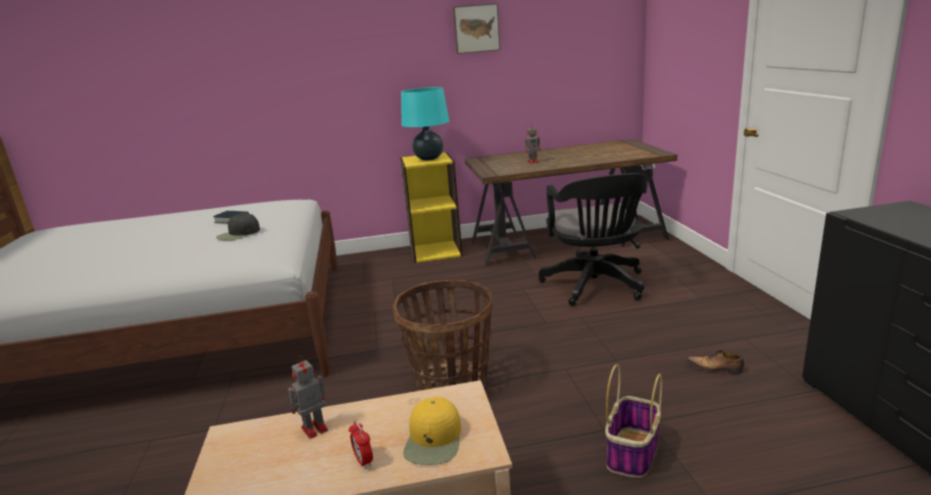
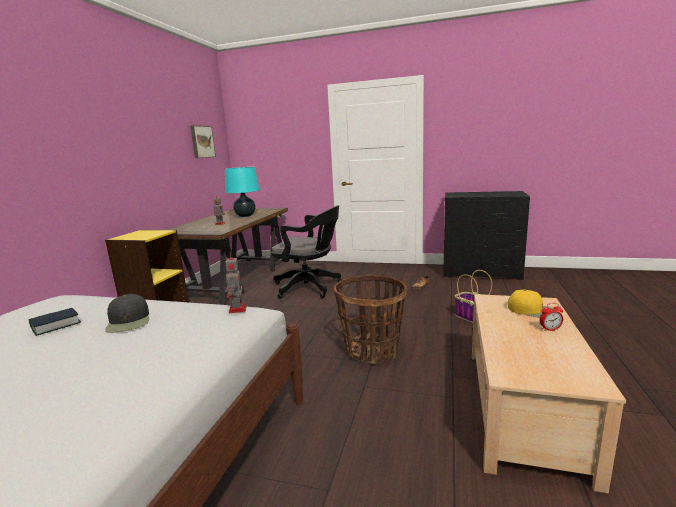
camera: 65 degrees left, 5 degrees down
(313, 429) = (510, 342): toy robot -> toy robot (237, 310)
(429, 158) = (145, 234): turquoise table lamp -> turquoise table lamp (245, 216)
(476, 28) = (144, 122): picture -> picture (201, 142)

